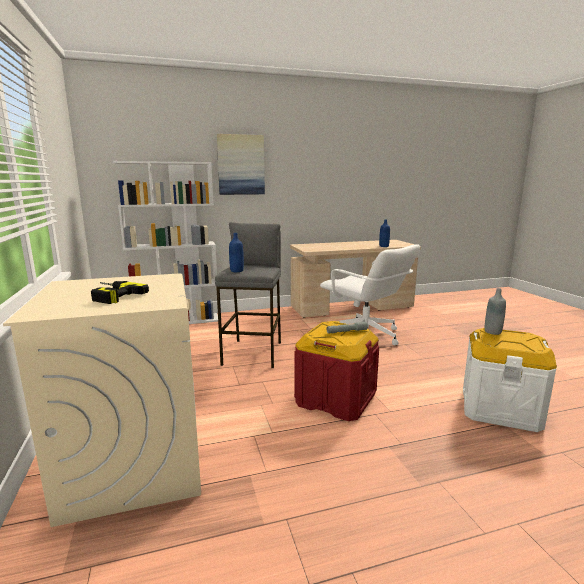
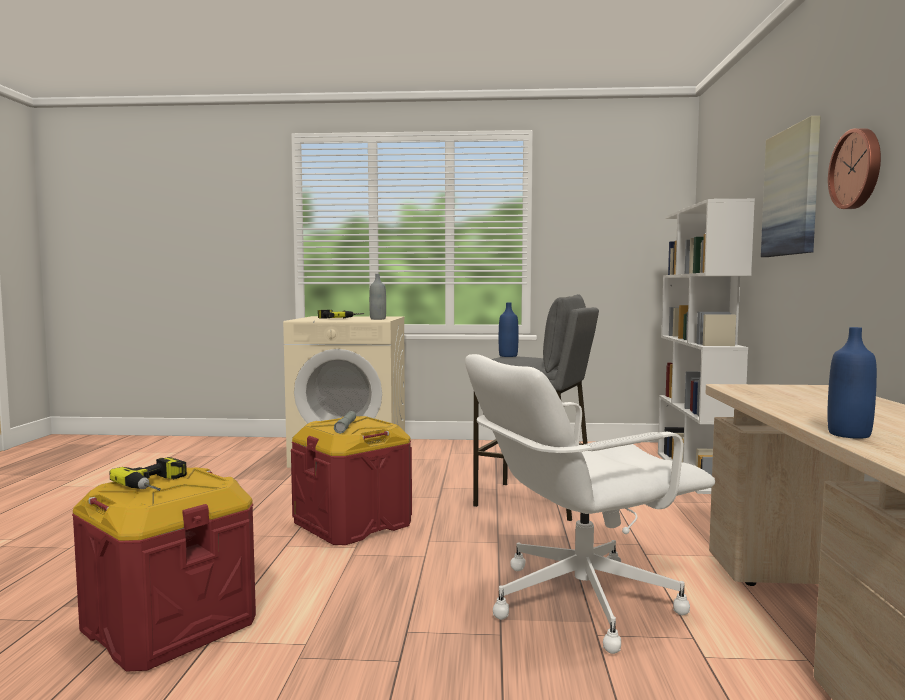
camera: 110 degrees right, 10 degrees down
(292, 164) = (857, 169): none -> wall clock
(492, 332) = (203, 483): grey bottle -> grey bottle (378, 319)
(500, 408) = (169, 625): white storage box -> red storage box
(512, 340) = (159, 484): none -> power drill

